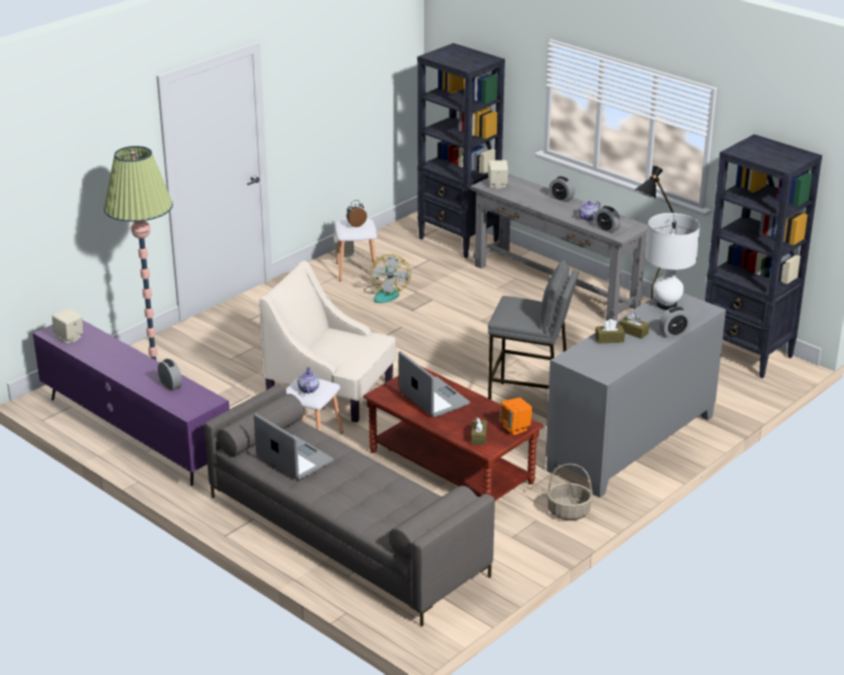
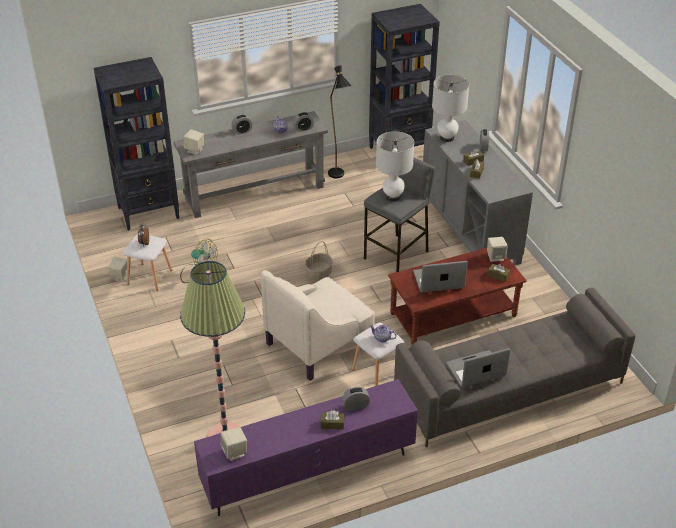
camera: 65 degrees left, 10 degrees up
(136, 378) = (332, 424): none -> brown tissue box
(515, 428) = (495, 257): orange speaker -> beige speaker
(523, 309) = (393, 196): none -> white table lamp
(568, 512) = (530, 281): basket -> basket (318, 274)

